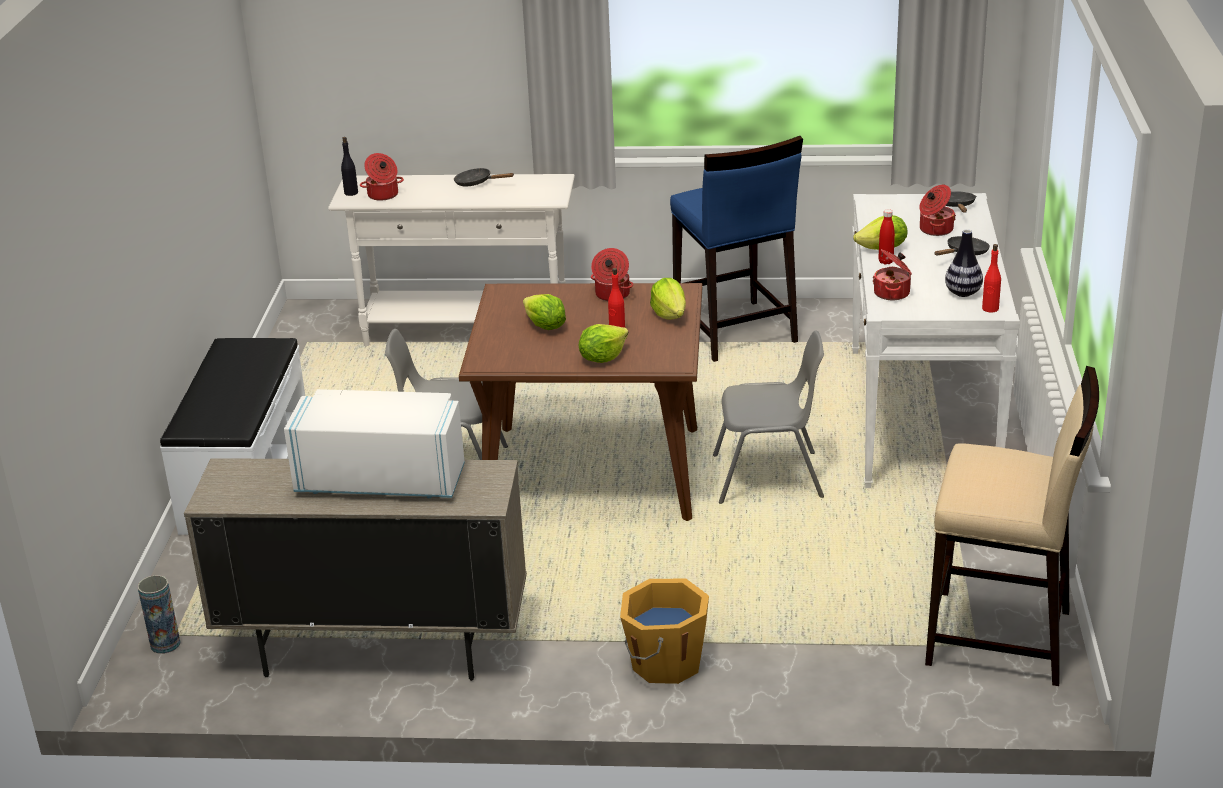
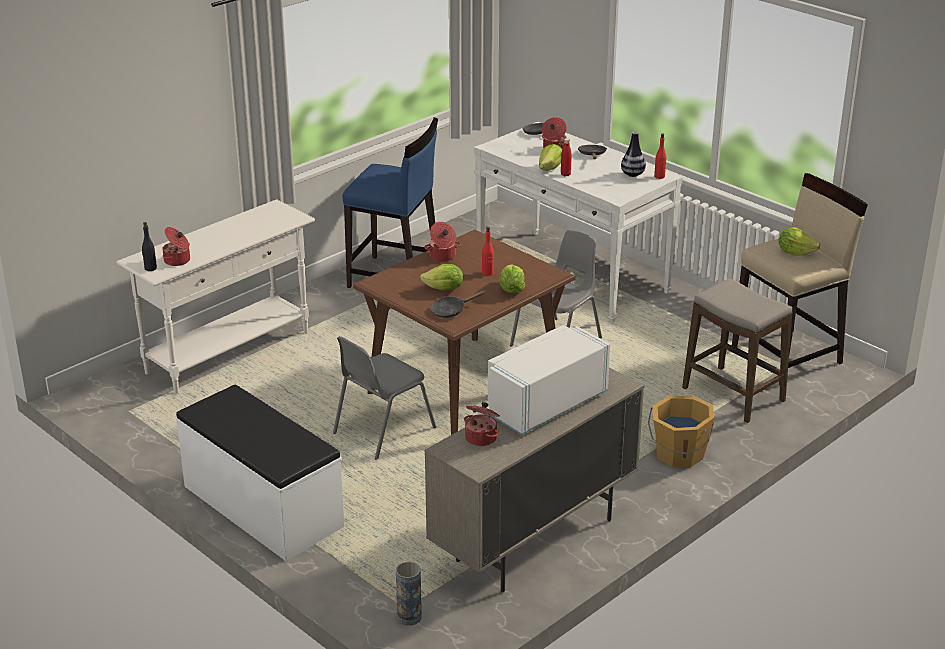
camera: 50 degrees left, 0 degrees up
(477, 183) = (226, 228): black frying pan -> black frying pan (451, 311)
(669, 314) = (496, 252): lettuce -> lettuce (795, 253)
(848, 639) = (733, 394): none -> stool
(893, 293) = (602, 188): cooking pot -> cooking pot (481, 437)

